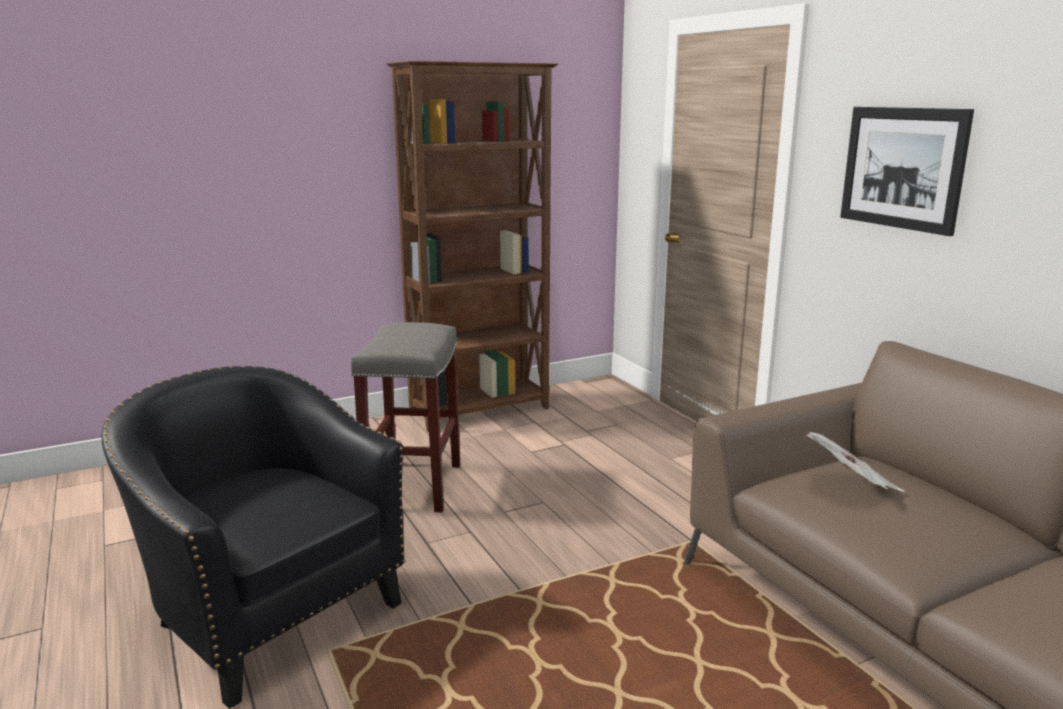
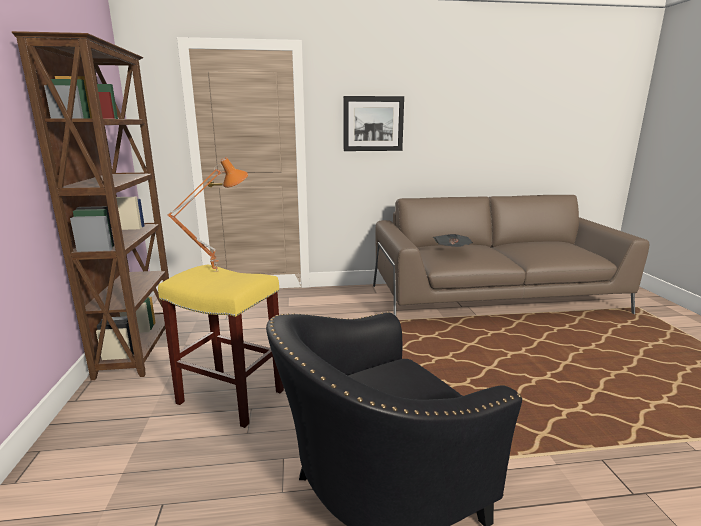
camera: 70 degrees left, 0 degrees up
(413, 485) = (229, 397): grey stool -> yellow stool
(424, 332) = (216, 271): none -> orange table lamp

